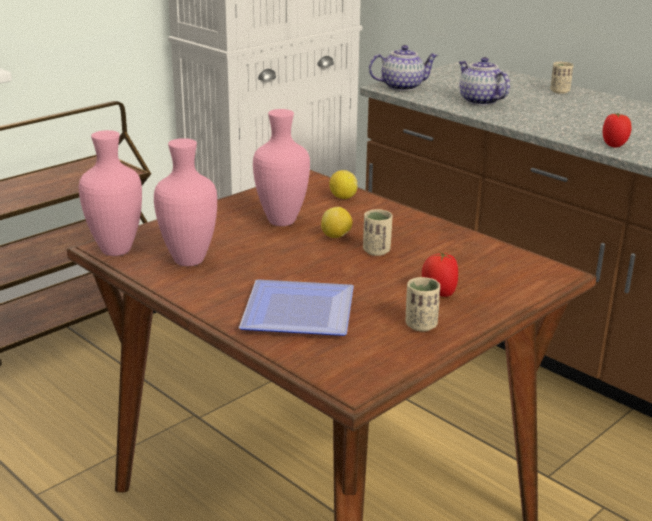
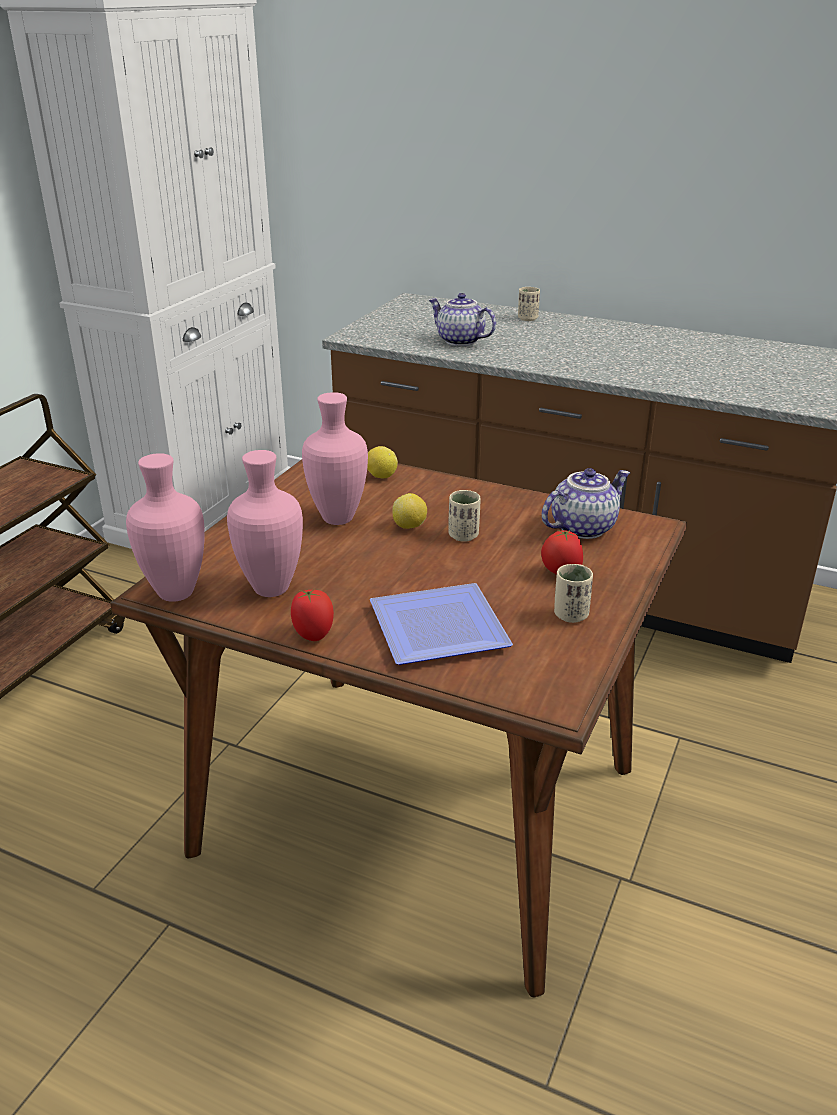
camera: 20 degrees left, 5 degrees up
(402, 87) = (367, 334): teapot -> teapot (582, 527)
(614, 145) = (625, 375): tomato -> tomato (313, 634)

